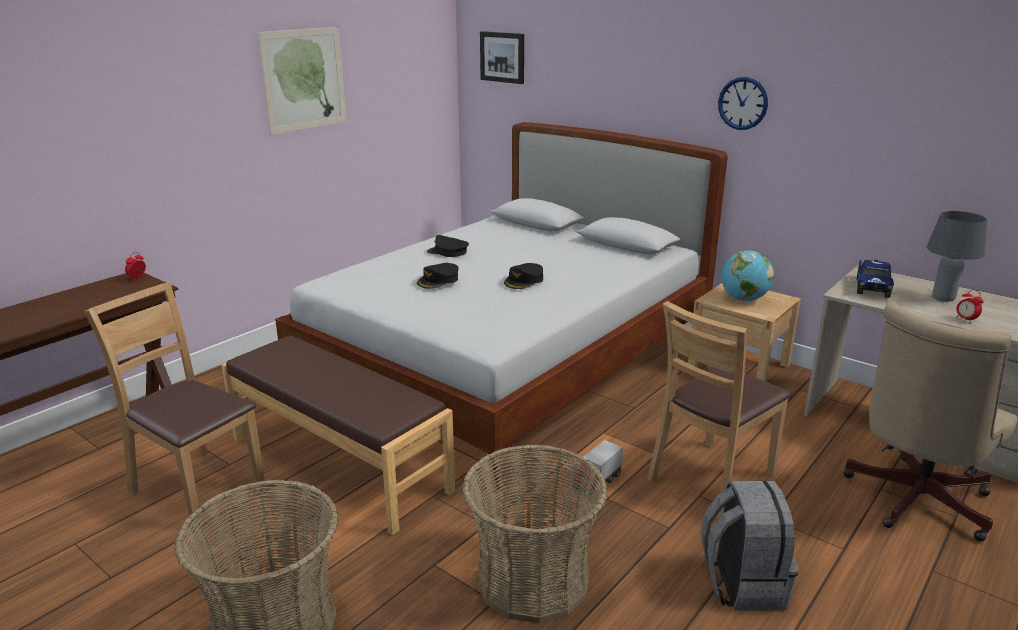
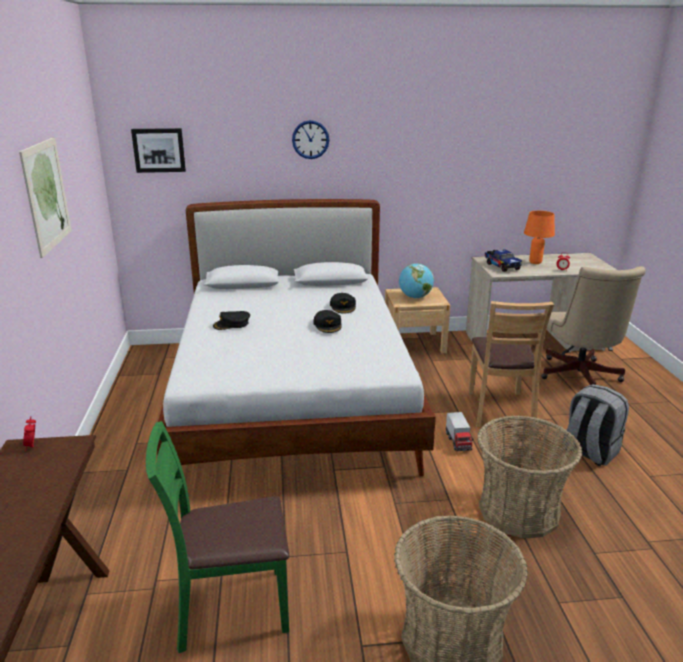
camera: 45 degrees left, 0 degrees up
(197, 488) = (230, 607): brown chair -> green chair
(340, 463) = (302, 521): brown bench -> none
(438, 280) = (276, 345): black cap -> black cap (343, 306)
(743, 103) = (384, 164): wall clock -> wall clock (310, 139)
(944, 298) = (535, 262): grey table lamp -> orange table lamp

